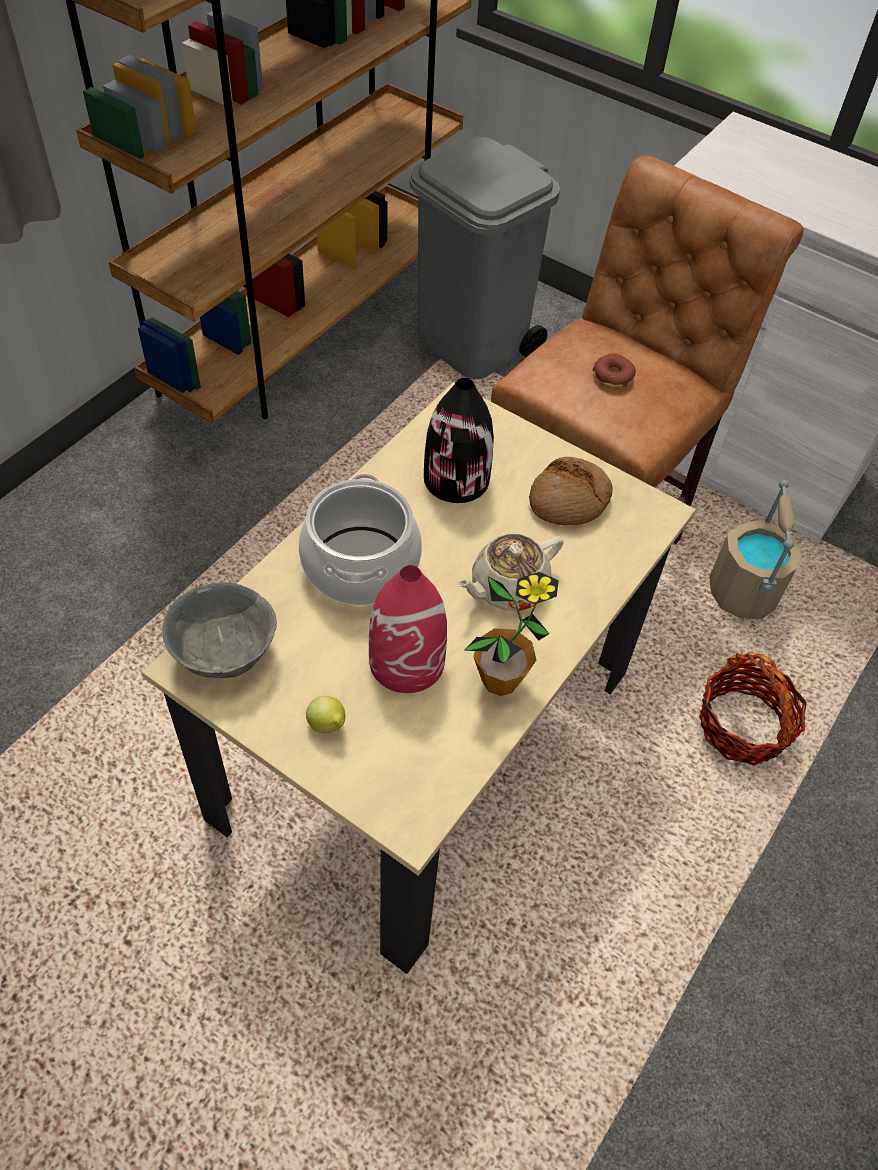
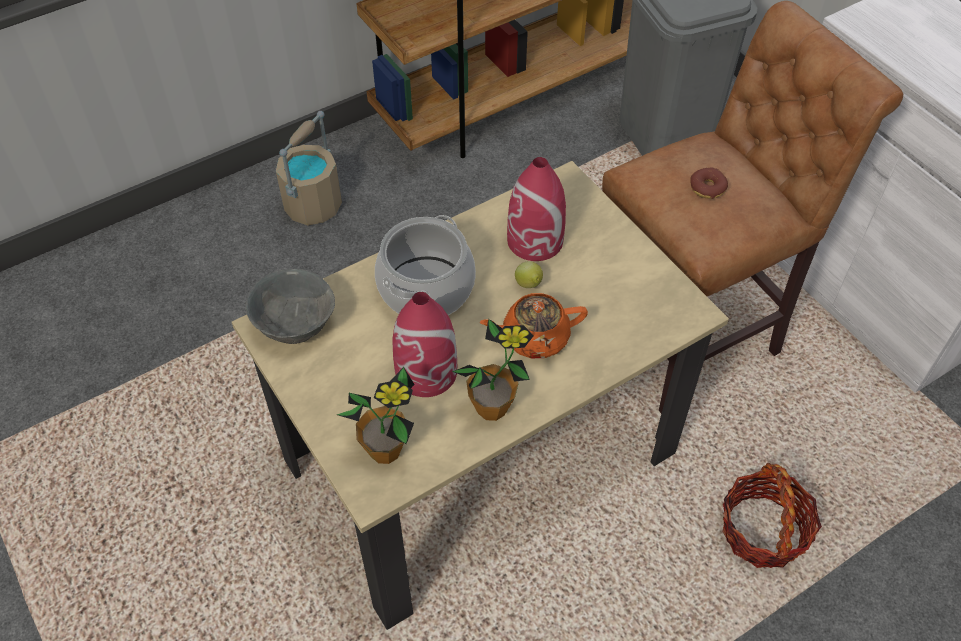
camera: 25 degrees right, 0 degrees up
(328, 726) = (344, 401): lemon -> lemon (529, 285)
(404, 768) = (385, 450): none -> potted plant
(457, 479) = (535, 240): black vase -> red vase
(507, 587) = (534, 338): beige teapot -> orange teapot
(569, 501) = (620, 282): bread -> none
(744, 593) = (819, 417): beige bucket -> beige bucket (313, 206)

